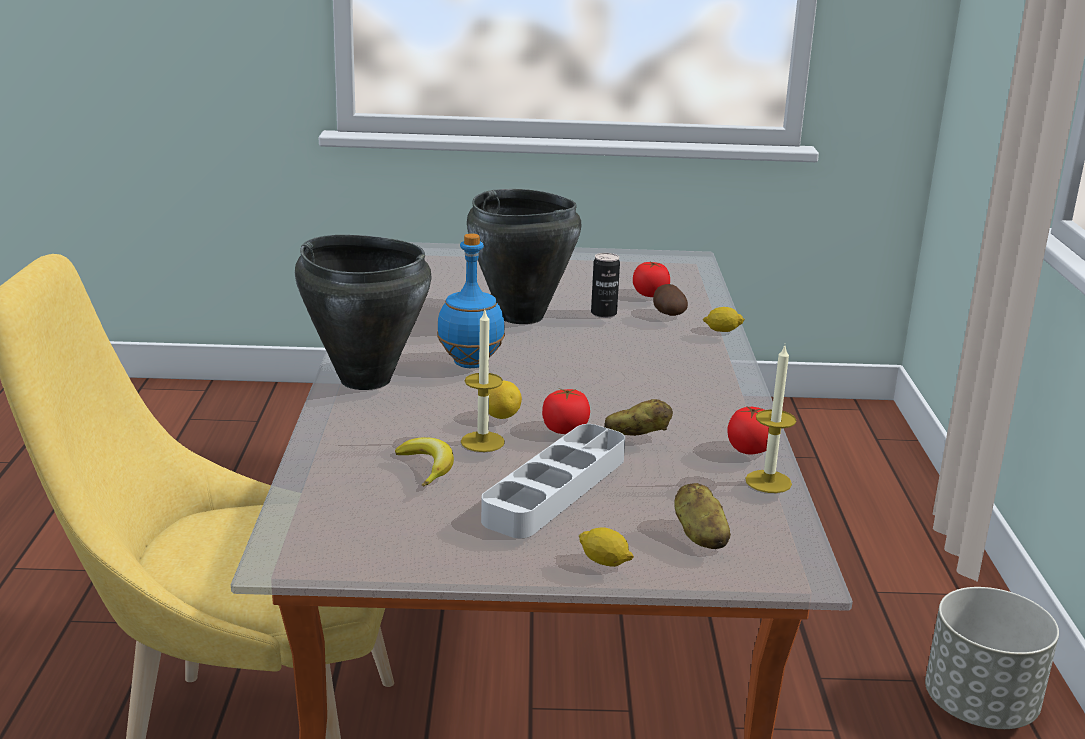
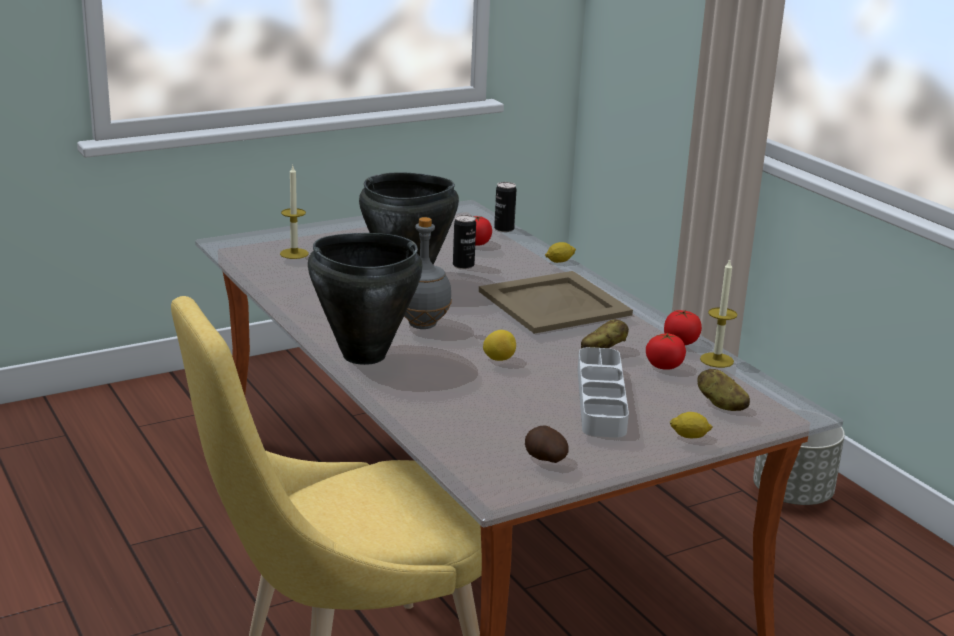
camera: 30 degrees left, 0 degrees up
(427, 467) = (499, 407): banana -> none
(469, 363) = (421, 325): blue bottle -> grey bottle
(482, 442) = (511, 380): candle -> candle (294, 253)
(565, 429) = (552, 357): tomato -> tomato (664, 366)
(650, 373) = (553, 303): none -> beige tray
(667, 314) = (507, 256): potato -> potato (544, 459)
(704, 286) = (504, 229): none -> can

